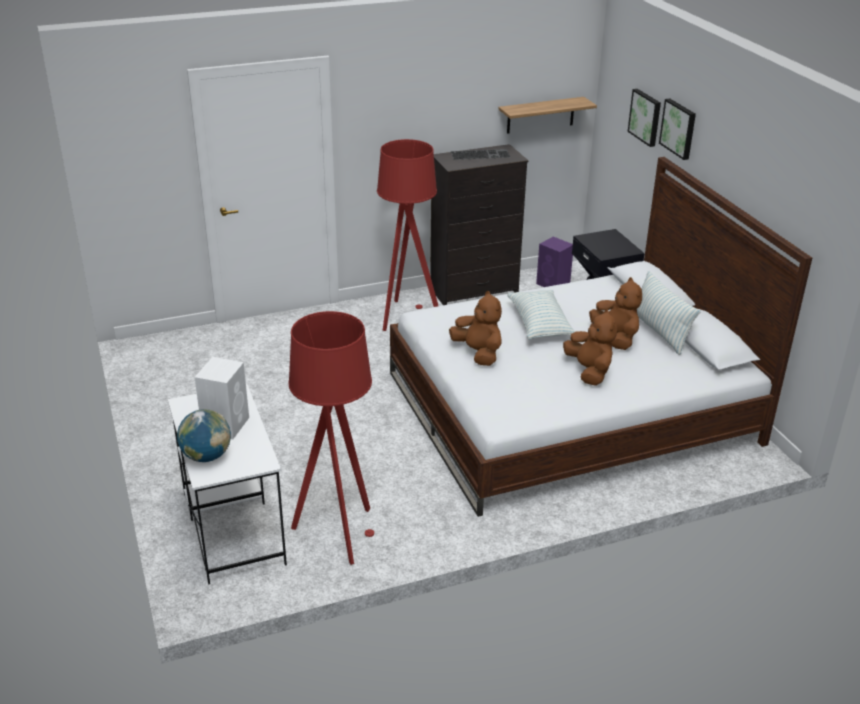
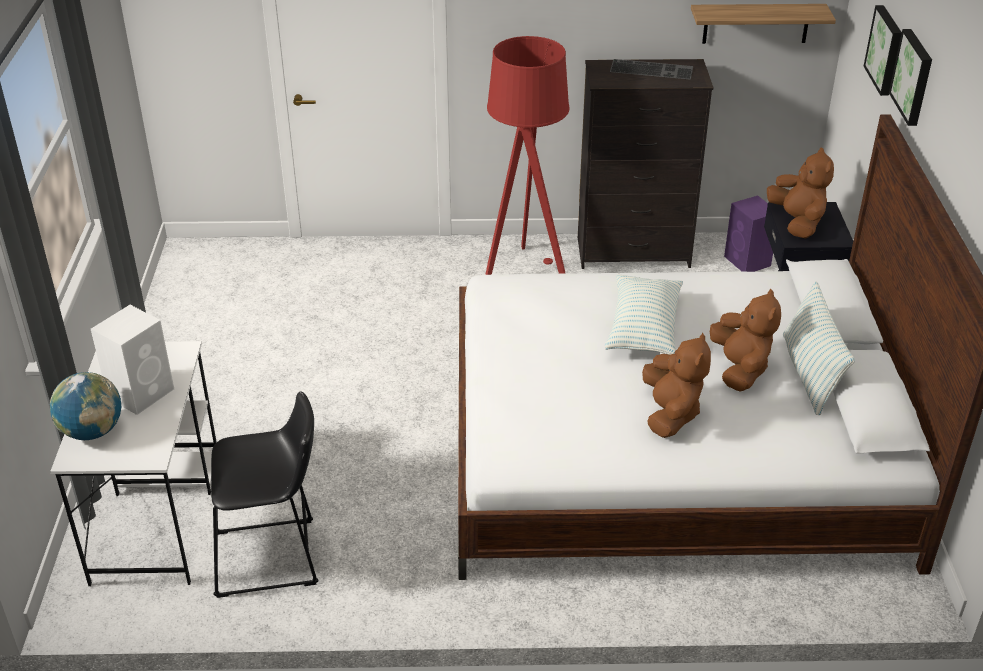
camera: 20 degrees right, 5 degrees up
(337, 533) = (273, 558): red floor lamp -> black stool
(478, 353) = (535, 354): brown plush toy -> brown plush toy (797, 222)

